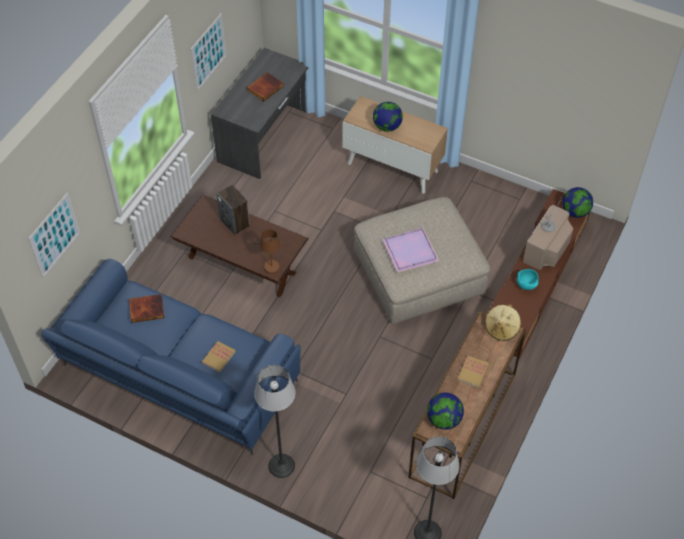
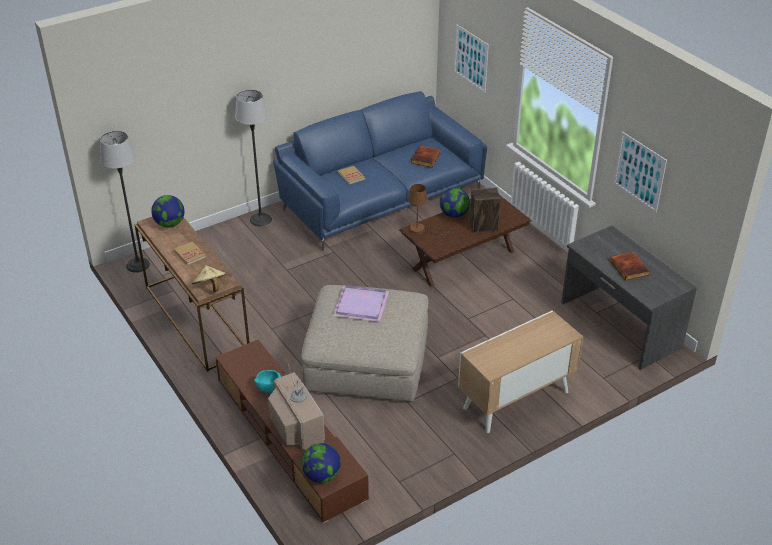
camera: 120 degrees right, 15 degrees down
(387, 126) = (522, 337): globe -> globe (454, 214)

